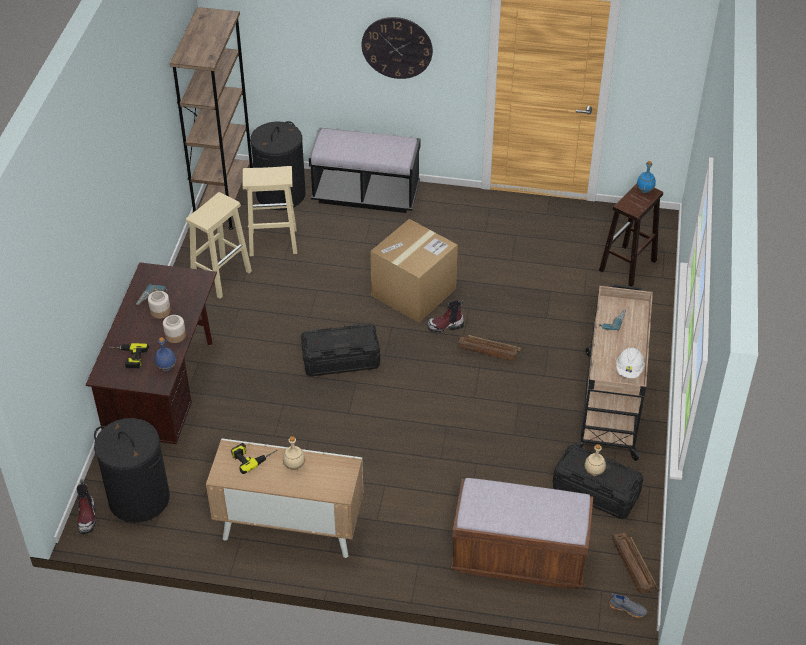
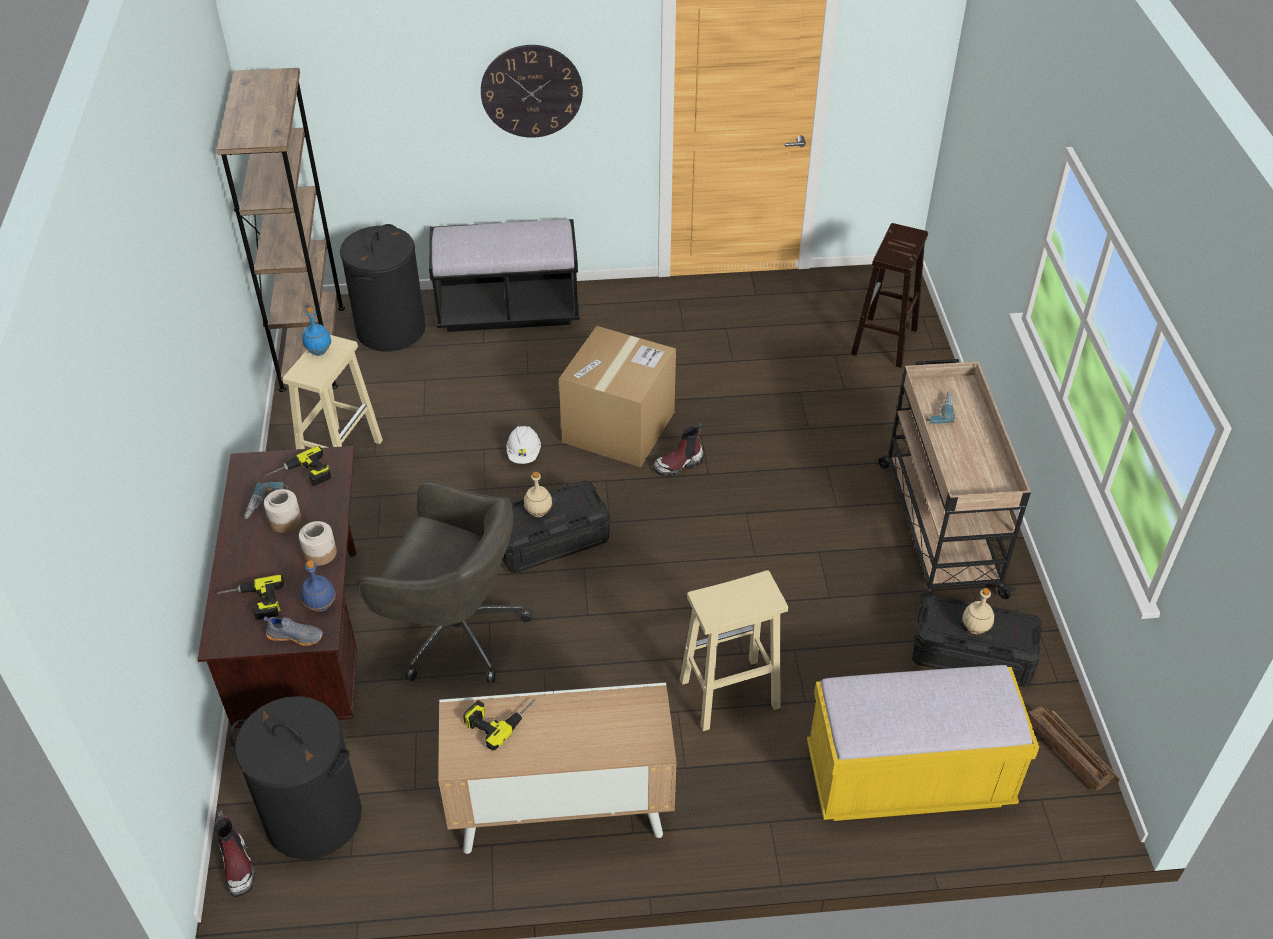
camera: 15 degrees left, 0 degrees up
(178, 284) = (302, 475): none -> power drill
(259, 405) = (454, 631): none -> grey office chair
(272, 242) = (399, 395): beige stool -> beige stool (728, 694)
(294, 466) = (568, 719): beige bottle -> beige bottle (538, 513)
(488, 351) = (749, 487): crate -> none
(519, 558) = (908, 778): brown bench -> yellow bench
(628, 608) = (1088, 817): grey shoe -> grey shoe (296, 635)
(629, 369) = (990, 473): white hard hat -> white hard hat (524, 453)
(645, 191) = (904, 234): blue bottle -> blue bottle (319, 352)

